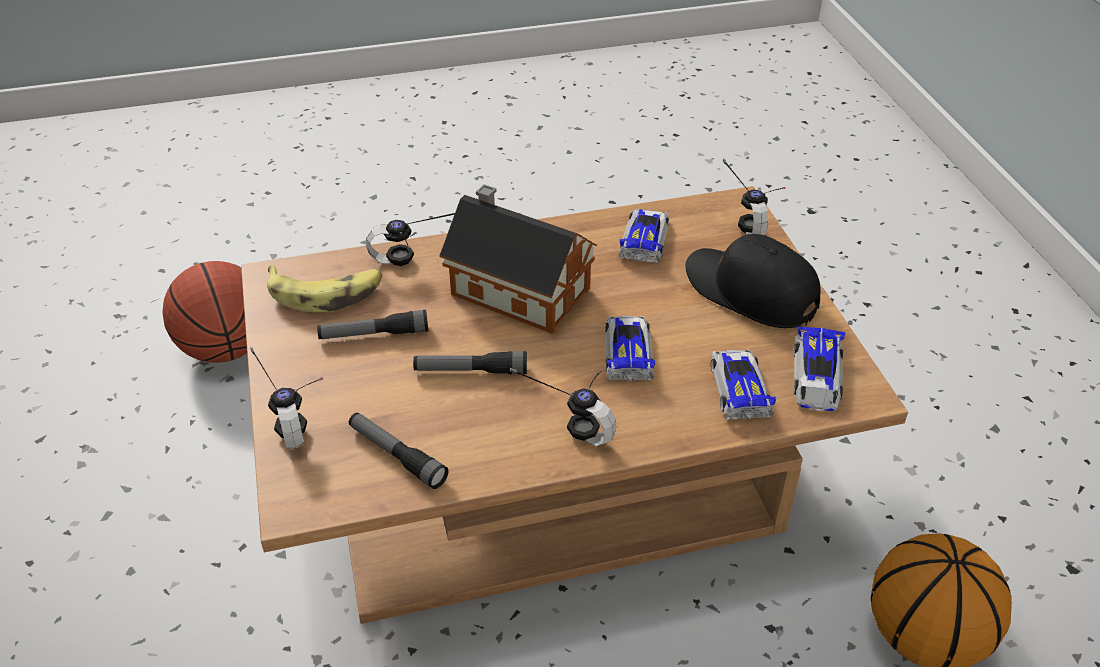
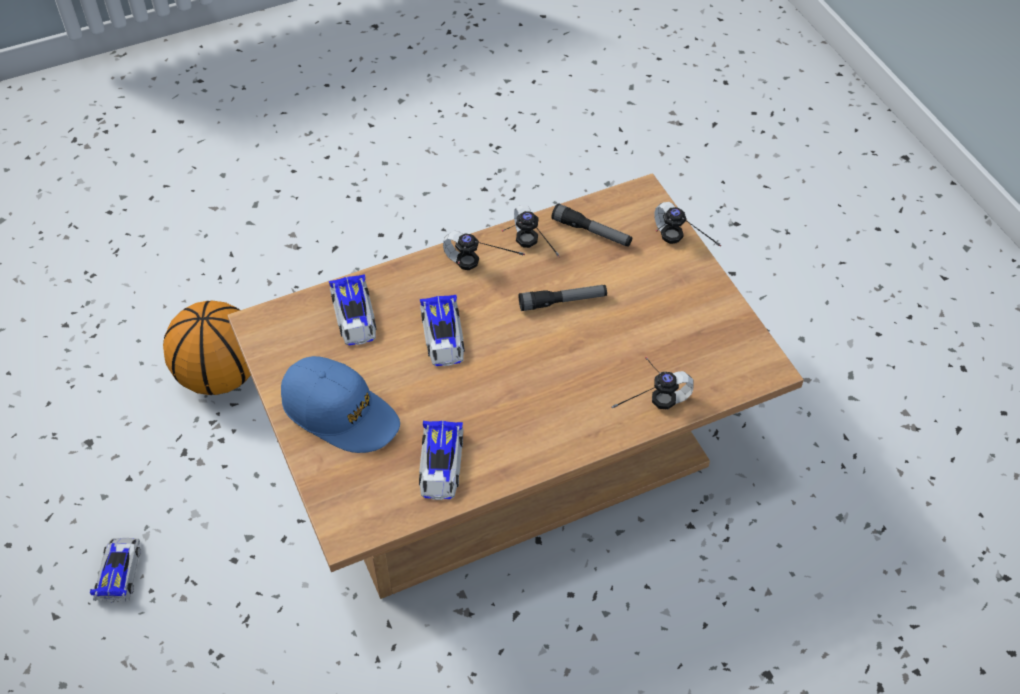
camera: 170 degrees right, 10 degrees up
(226, 348) = (866, 552): basketball -> none
(326, 293) = (711, 358): banana -> none
(374, 334) = (651, 323): flashlight -> none
(516, 289) = (549, 386): toy house -> none
(750, 291) = (340, 412): black cap -> blue cap
(753, 219) = (332, 509): headphones -> headphones (524, 254)
(816, 377) = (292, 333): toy car -> toy car (119, 571)

